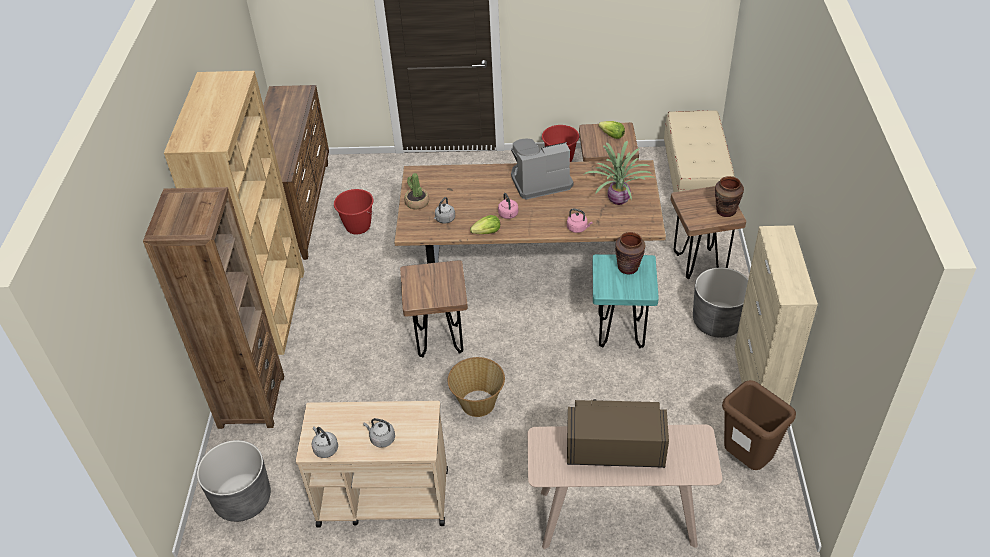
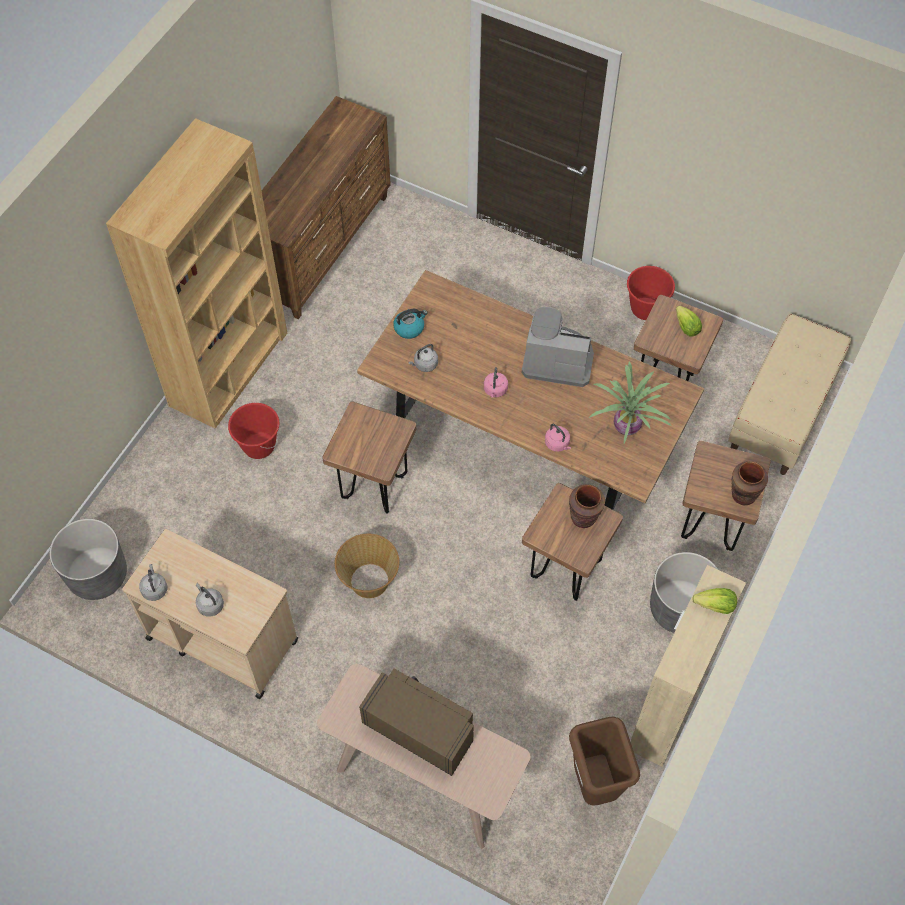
camera: 25 degrees right, 15 degrees up
(251, 401) = (158, 469): brown bookcase -> none
(358, 226) = (372, 299): red bucket -> red bucket (258, 446)
(417, 202) = (409, 328): potted plant -> kettle
(487, 232) = (458, 403): lettuce -> lettuce (715, 606)
(620, 333) = (565, 570): turquoise stool -> brown stool

